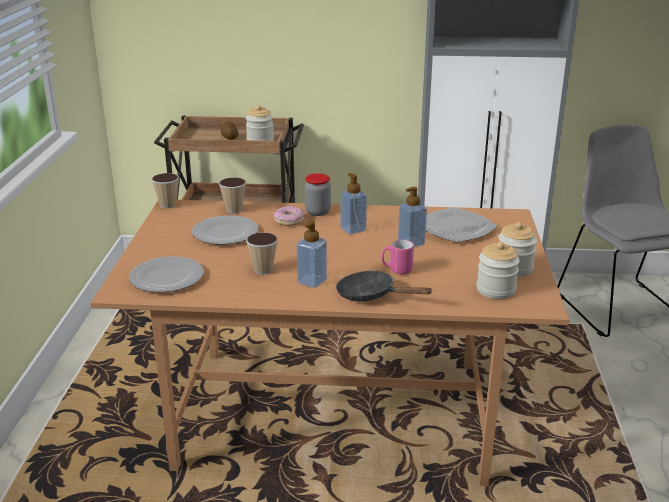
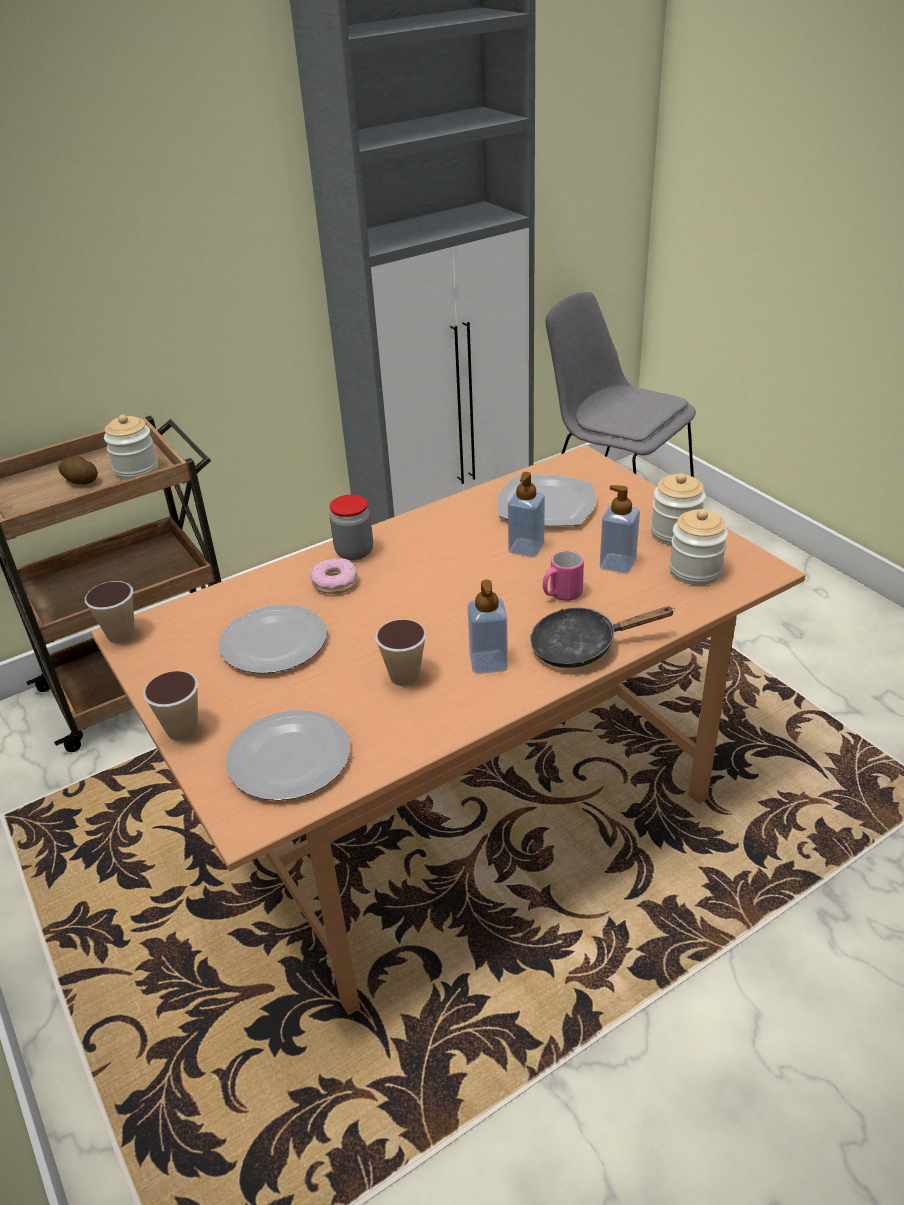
camera: 35 degrees left, 10 degrees up
(234, 209) = (234, 598): cup -> cup (182, 730)
(353, 229) = (434, 559): soap dispenser -> soap dispenser (617, 564)

